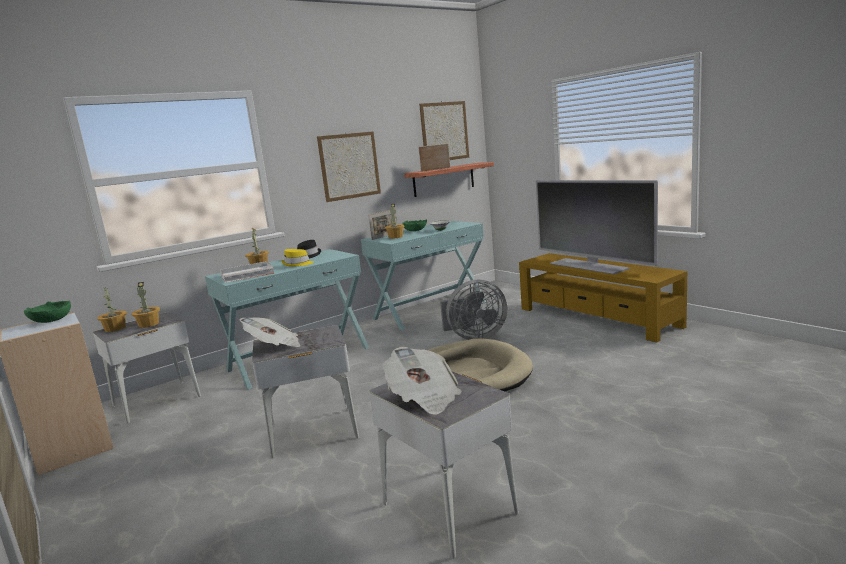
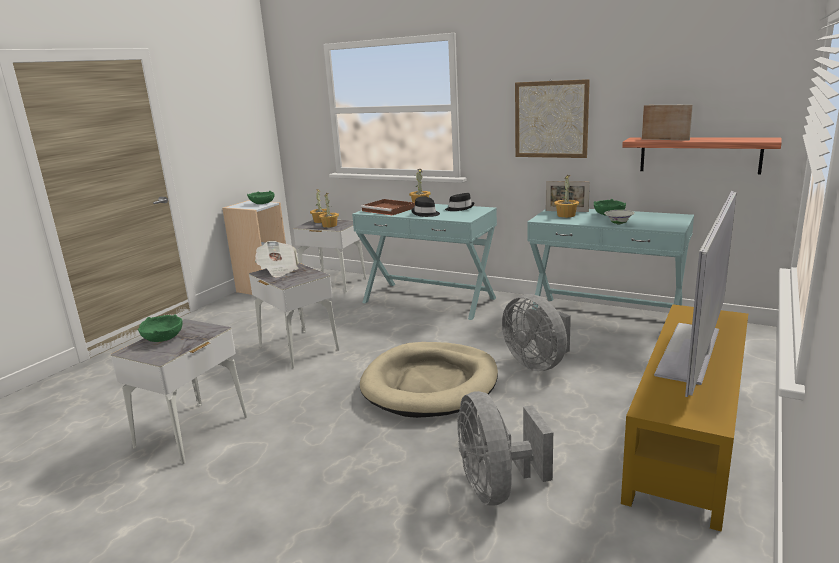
camera: 65 degrees right, 5 degrees up
(248, 274) = (389, 209): white tray -> brown tray
(297, 264) = (425, 213): yellow hat -> black hat
(424, 398) = (163, 338): newspaper -> green bowl
(444, 131) = (717, 82): picture -> none
(628, 370) = (497, 488): none -> grey fan

